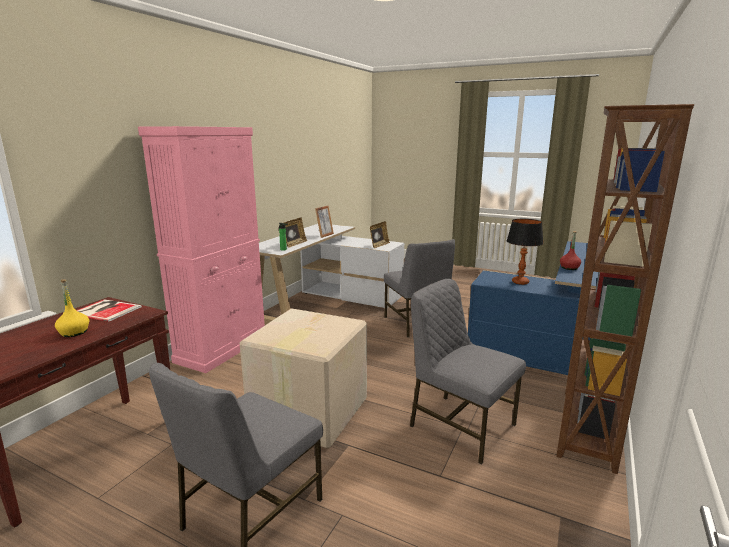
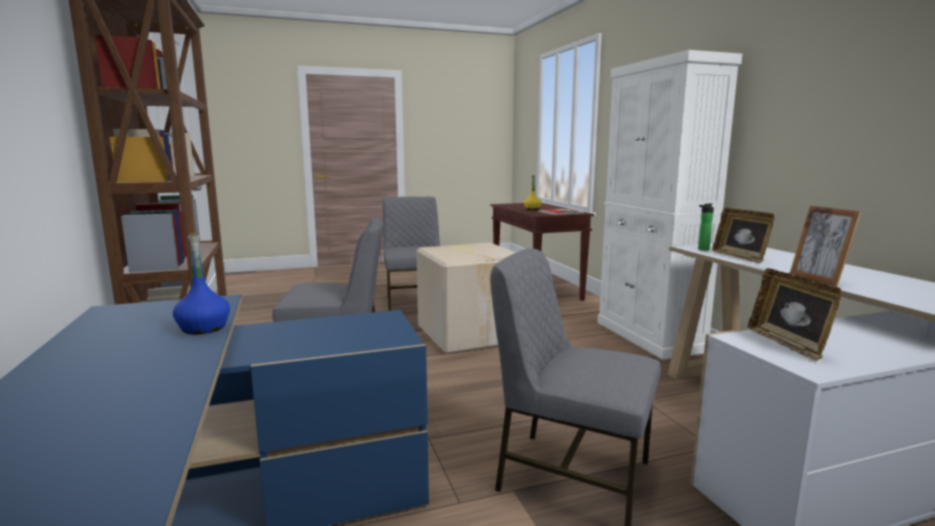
camera: 135 degrees right, 5 degrees down
(222, 348) = (649, 336): pink cabinet -> white cabinet
(520, 282) = (318, 335): table lamp -> none
(569, 268) = (204, 328): red bottle -> blue bottle

